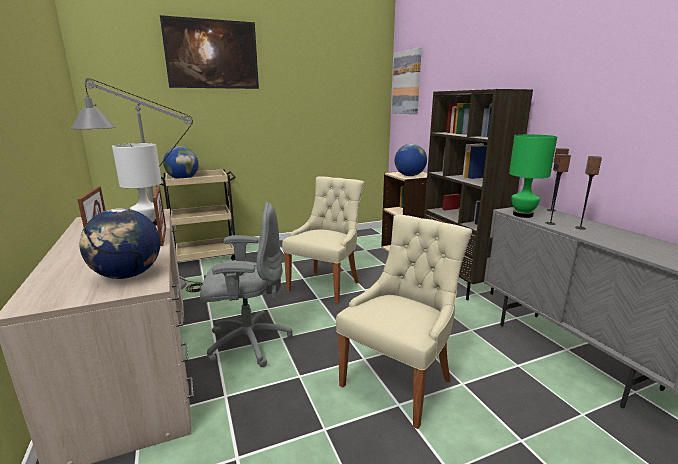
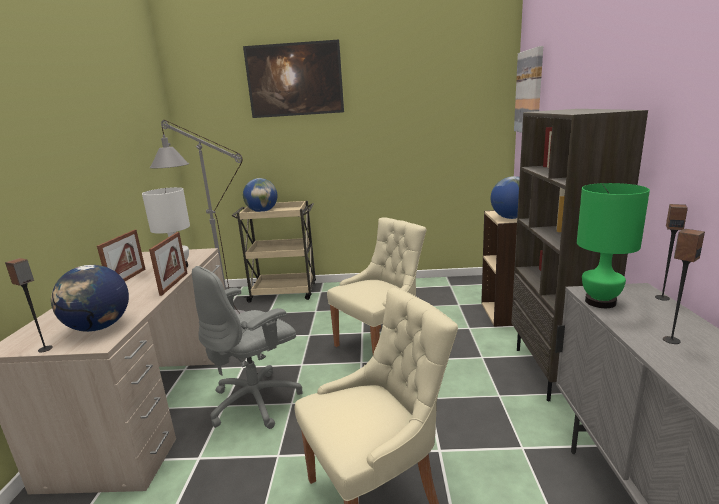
camera: 25 degrees right, 0 degrees up
(247, 342) = (257, 401): grey office chair -> grey office chair turned 120 degrees clockwise
(550, 223) = (628, 324): speaker -> speaker (45, 349)

